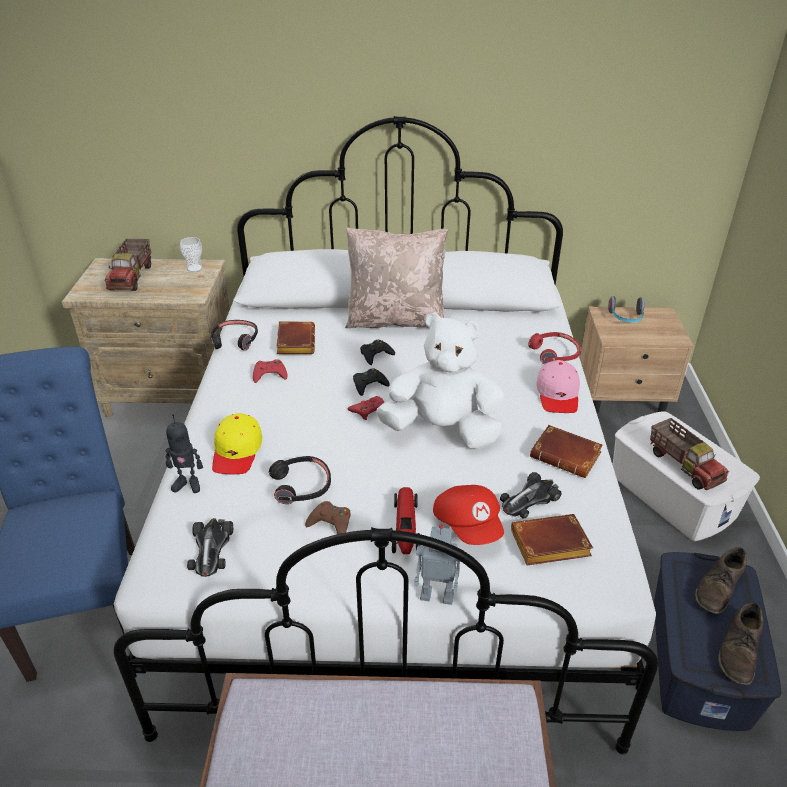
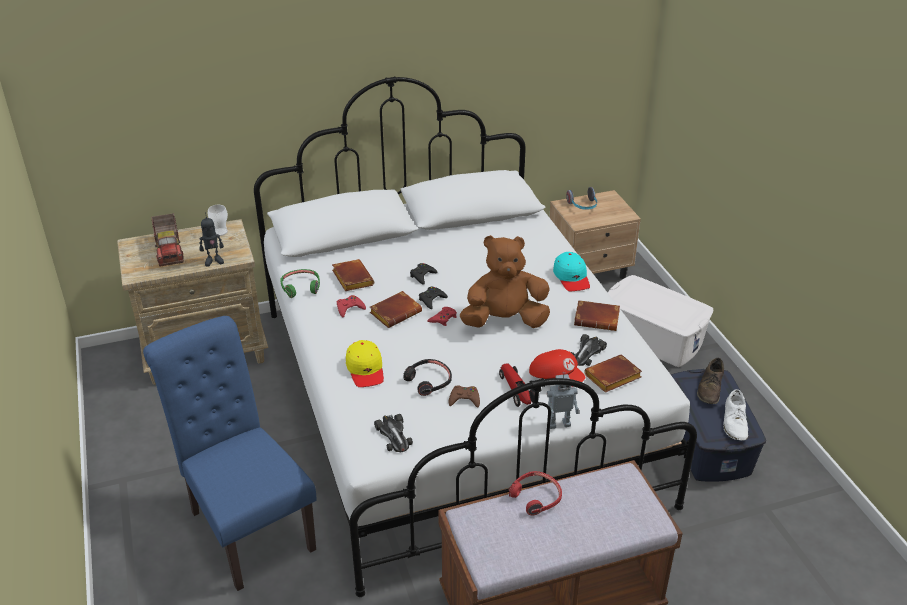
camera: 20 degrees left, 0 degrees up
(188, 484) = (345, 400): toy robot -> toy robot (214, 261)
(235, 340) = (301, 287): black headphones -> green headphones
(318, 390) = (396, 312): none -> brown book
(396, 320) = (421, 244): beige pillow -> none
(442, 430) = (504, 321): white plush toy -> brown plush toy
(554, 353) = (554, 247): red headphones -> red headphones (536, 497)
(558, 394) = (571, 277): pink cap -> turquoise cap
(684, 465) = (660, 312): toy truck -> none
(739, 650) = (735, 422): brown shoe -> white shoe

